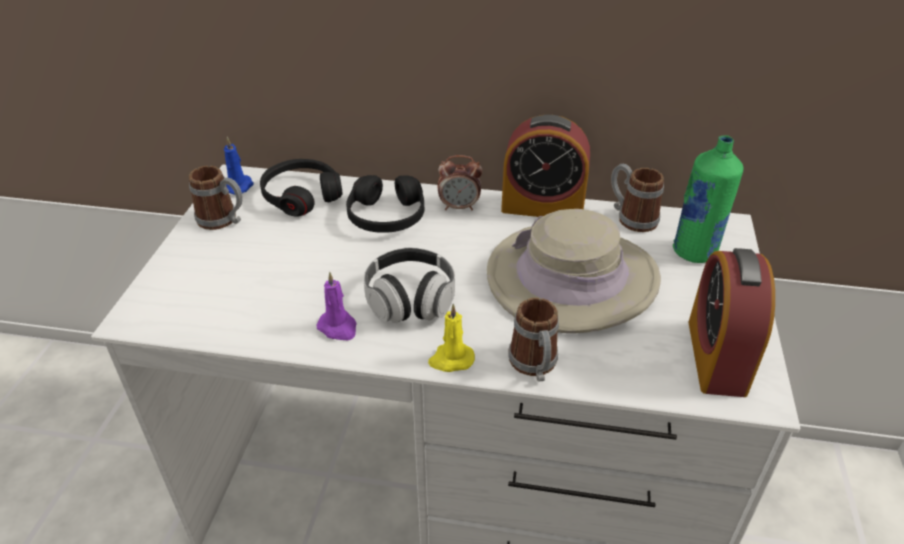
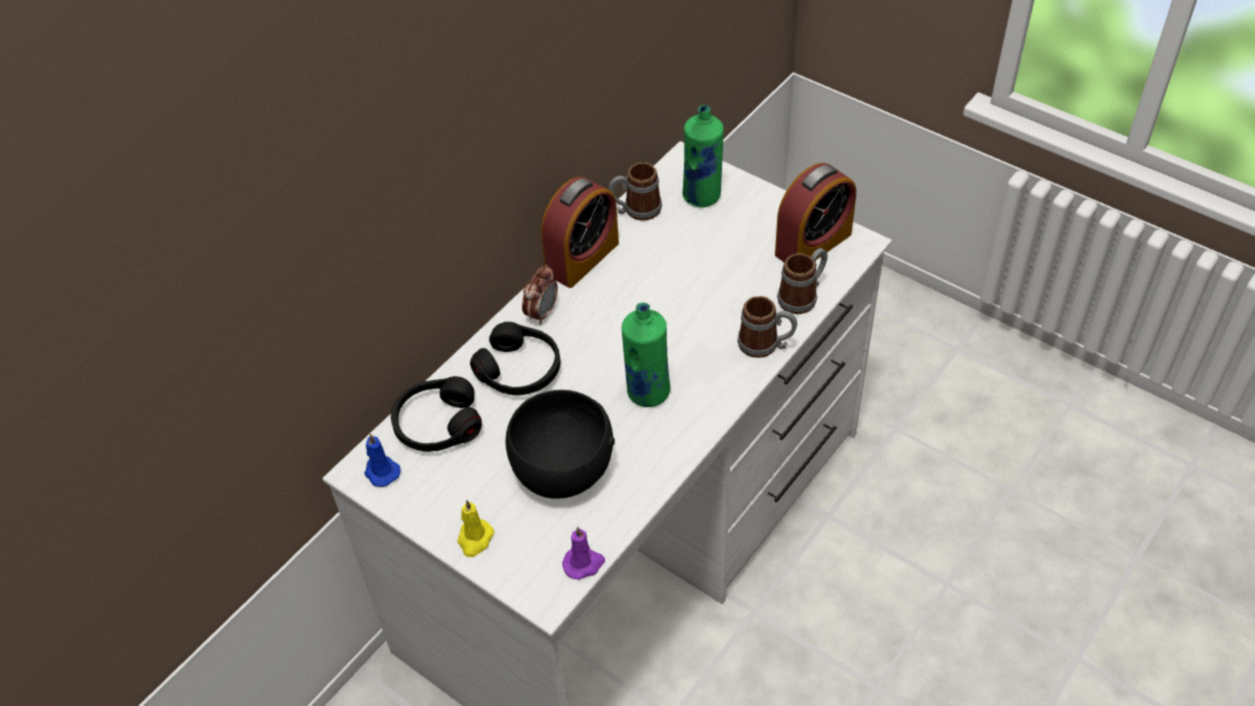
camera: 60 degrees left, 10 degrees up
(223, 221) = (436, 497): mug -> mug (802, 296)
(285, 278) = (562, 469): none -> black bowl
(338, 328) = (652, 450): purple candle -> purple candle (584, 564)
(410, 300) = (647, 392): headphones -> green bottle
(451, 359) = (730, 391): yellow candle -> yellow candle (475, 539)
(571, 278) = (685, 281): beige hat -> none
(716, 356) = (813, 244): alarm clock -> alarm clock turned 75 degrees counterclockwise

